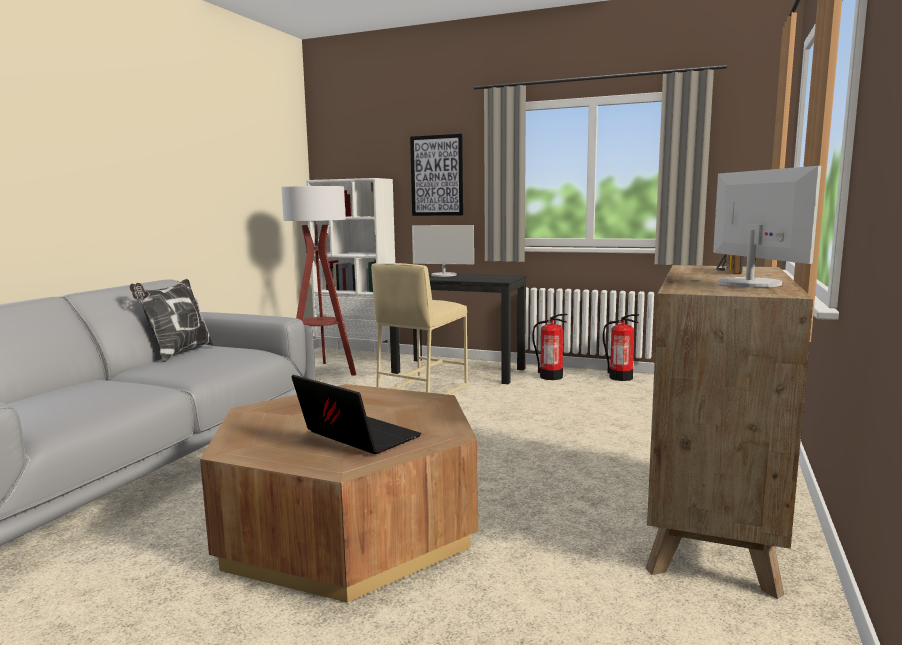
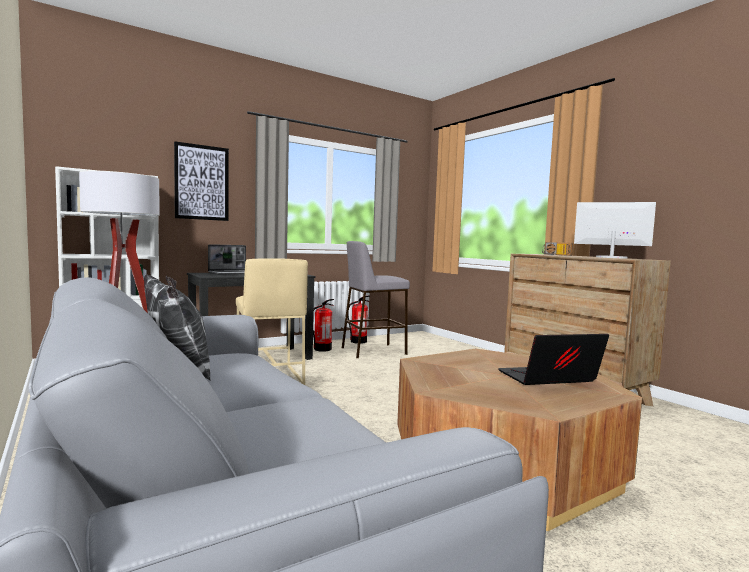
camera: 55 degrees left, 5 degrees down
(444, 275) = (232, 273): monitor -> laptop
(600, 392) = (373, 351): none -> grey stool

